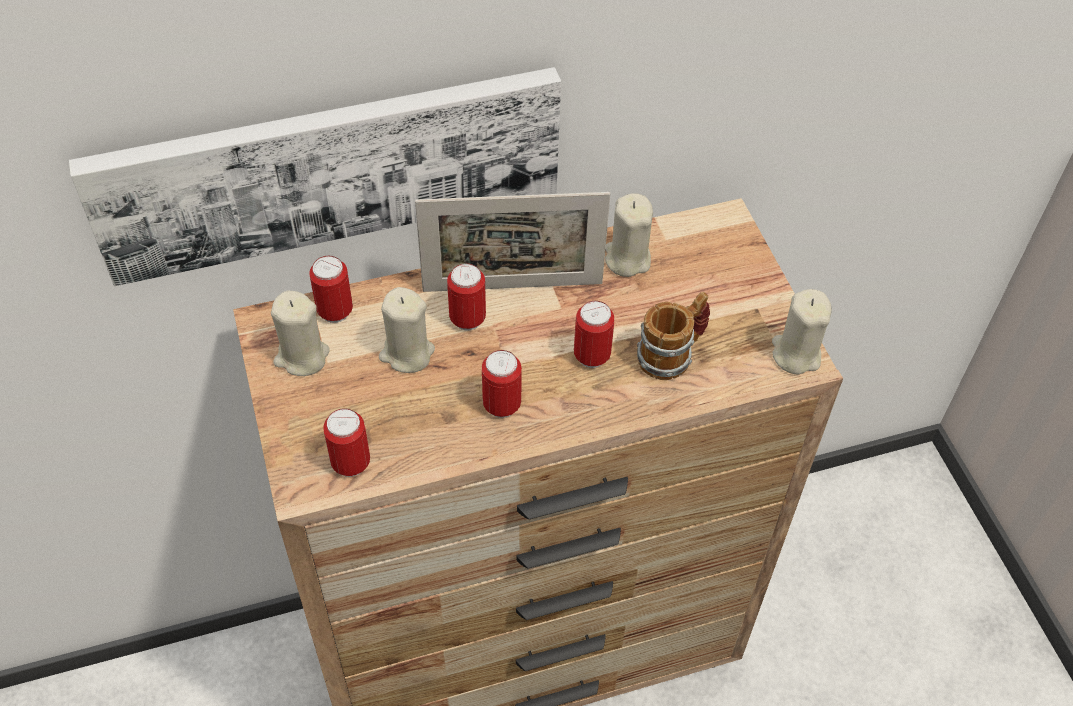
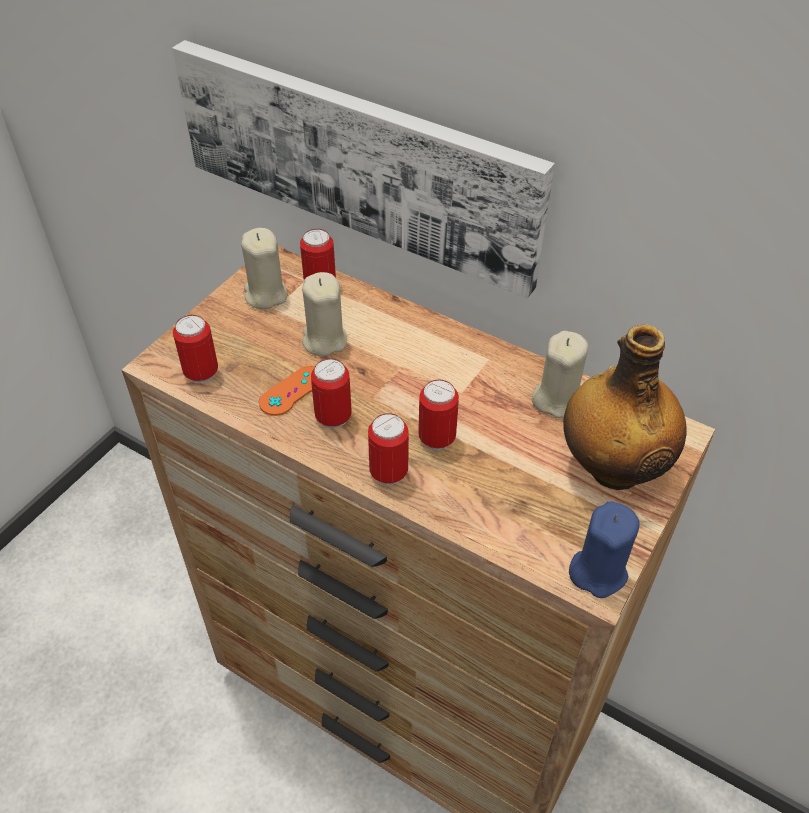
camera: 50 degrees right, 5 degrees down
(443, 412) = (293, 391): none -> orange game controller
(467, 319) = (390, 350): can -> can (388, 473)
(512, 287) = (448, 354): picture frame -> none
(672, 354) = (497, 486): mug -> none
(719, 278) = (612, 467): none -> bottle
(795, 354) = (598, 571): beige candle -> blue candle

